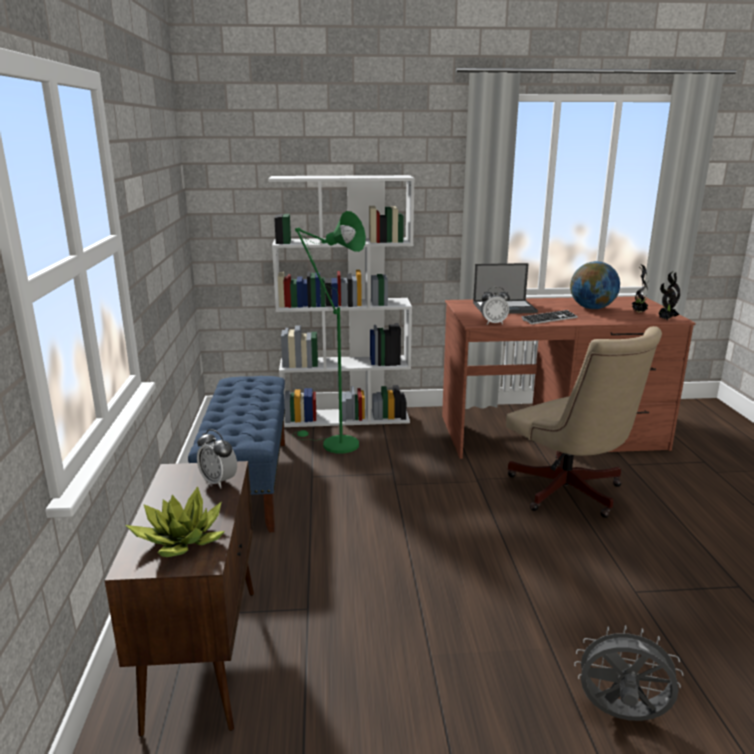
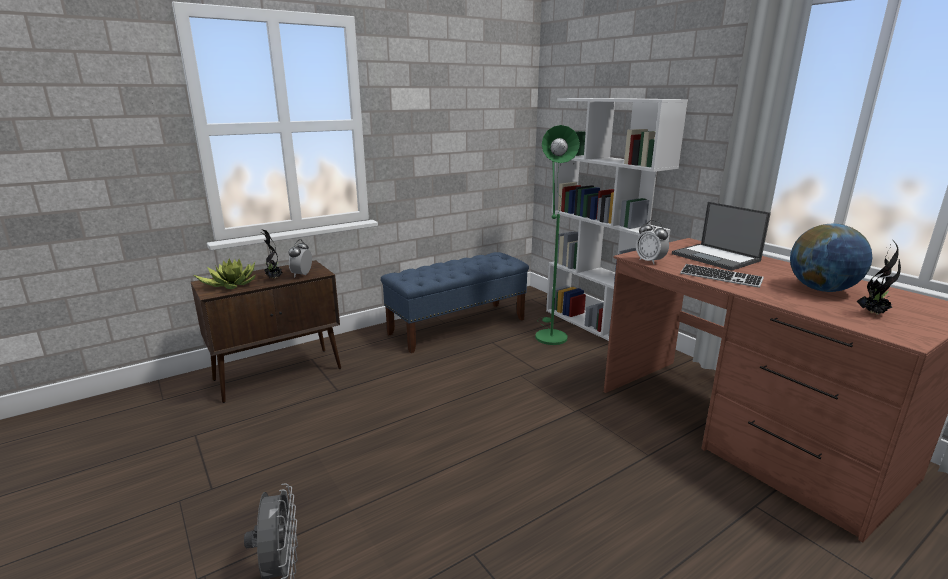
camera: 60 degrees right, 0 degrees up
(570, 494) = (619, 471): beige office chair -> none
(665, 319) = (883, 332): potted plant -> potted plant (273, 278)

